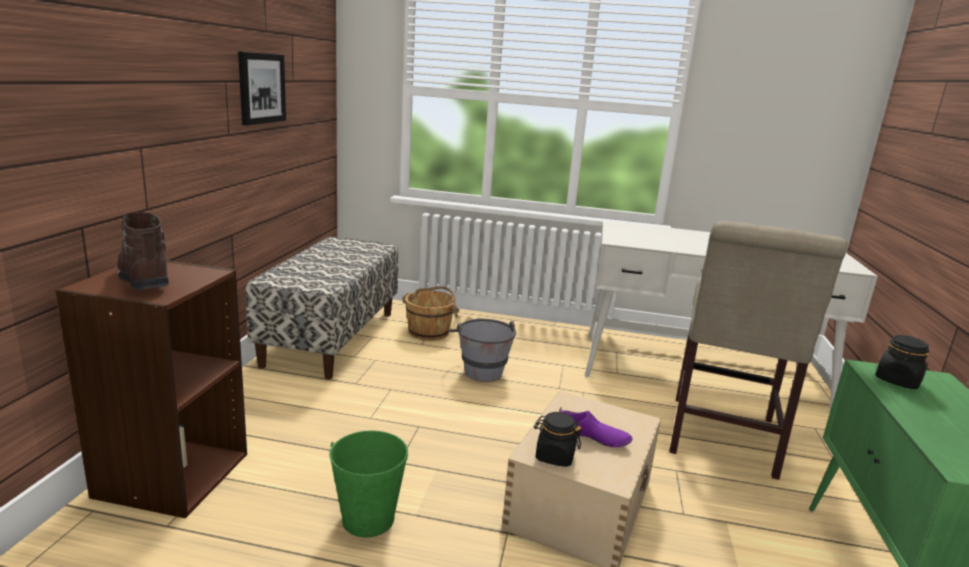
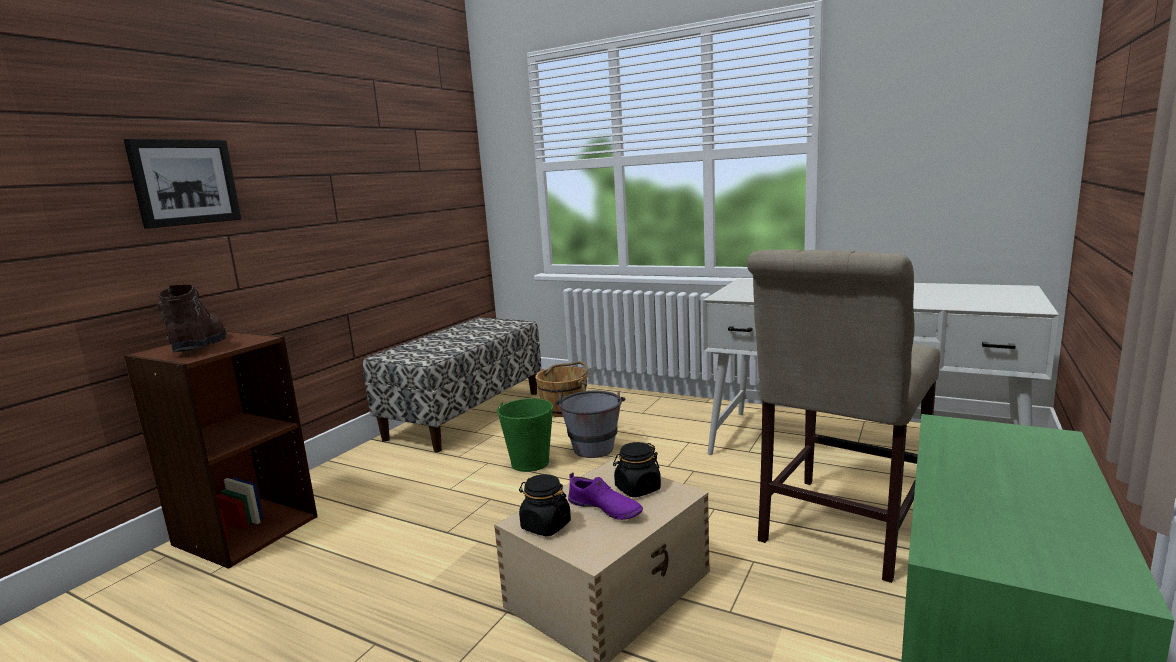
camera: 20 degrees right, 5 degrees down
(261, 88) = (375, 178): picture -> picture (185, 182)
(368, 518) = (380, 583): green bucket -> green bucket (530, 462)
(897, 381) = (975, 439): black jar -> black jar (637, 489)

